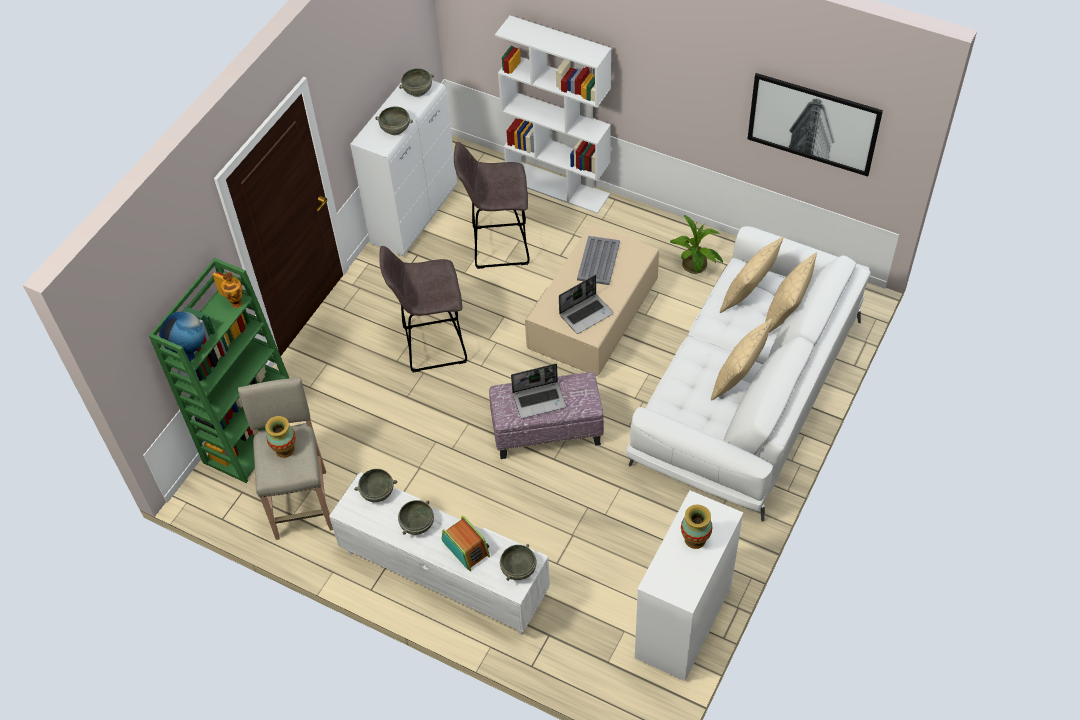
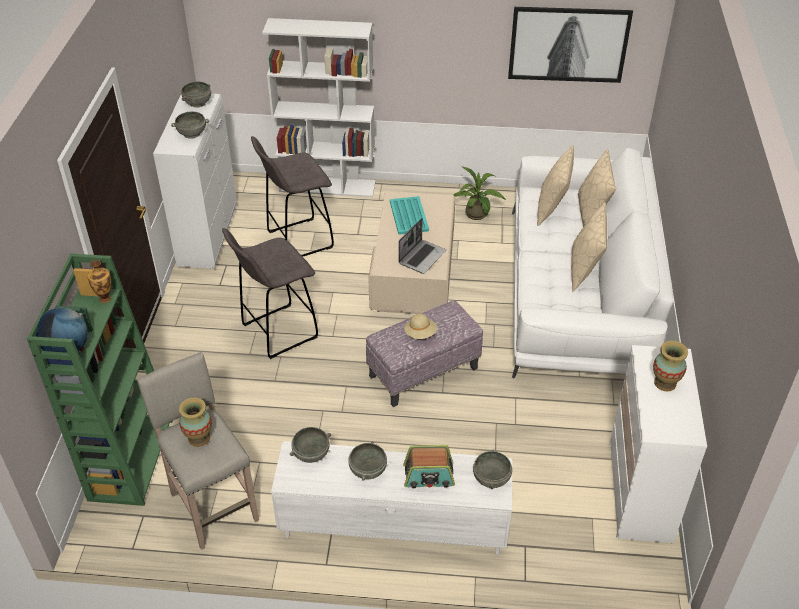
camera: 25 degrees left, 10 degrees down
(466, 548) = (429, 476): radio -> radio turned 150 degrees clockwise
(539, 400) = (420, 333): laptop -> beige hat
(599, 260) = (409, 215): grey tray -> turquoise tray

